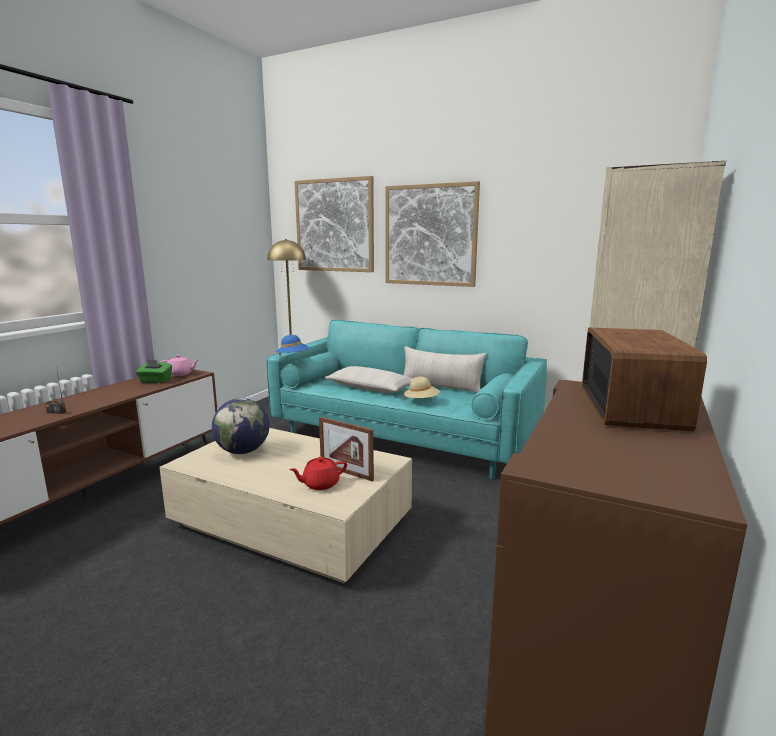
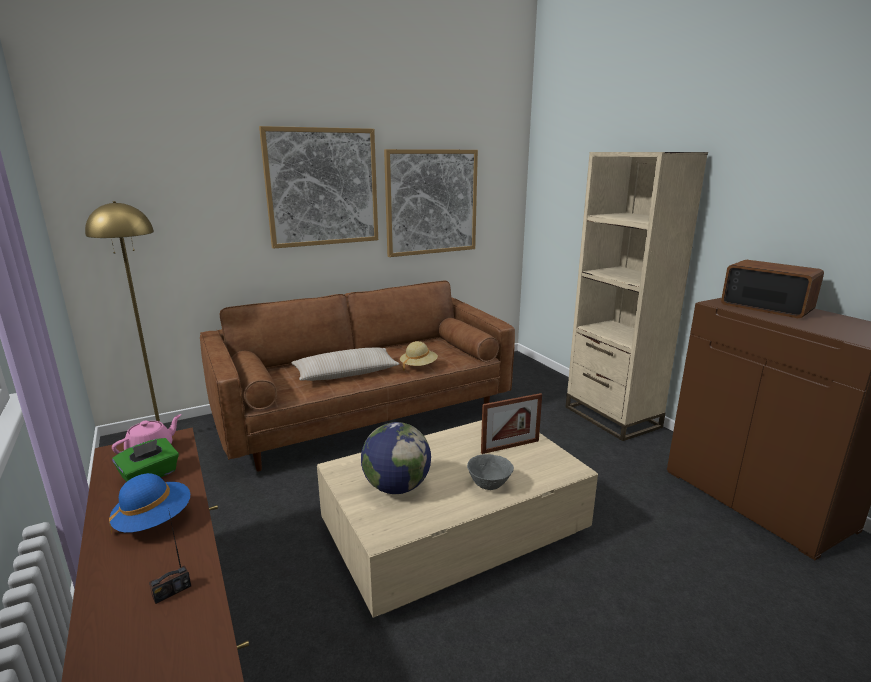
camera: 55 degrees left, 5 degrees up
(274, 479) = (489, 485): none -> grey bowl
(293, 357) = (255, 368): blue hat -> blue hat (154, 521)
(320, 484) = (522, 465): red teapot -> none
(334, 225) = (177, 177): picture -> picture (431, 202)
(405, 437) = (363, 414): turquoise sofa -> brown sofa
(441, 388) = (394, 349): beige pillow -> none

